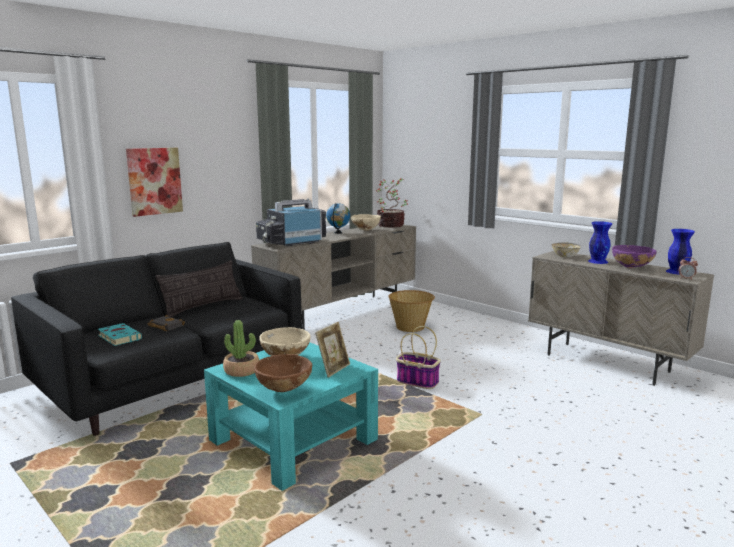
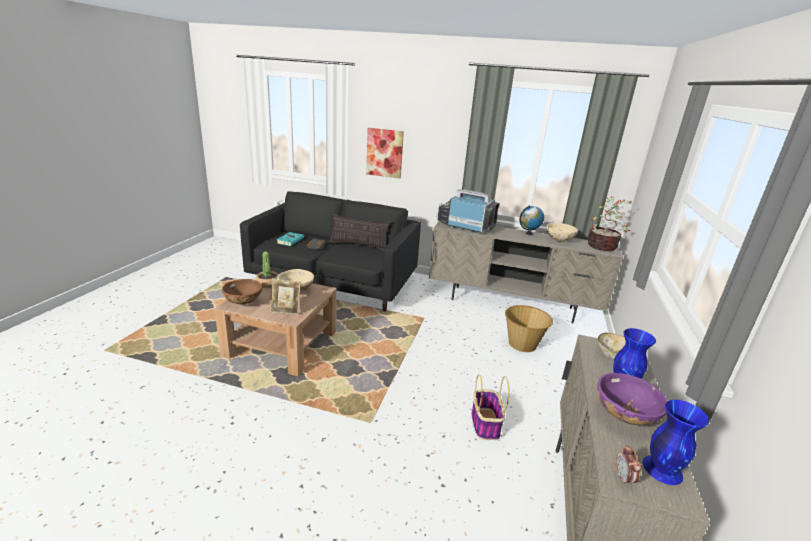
camera: 60 degrees right, 10 degrees up
(293, 440) = (282, 343): turquoise coffee table -> brown coffee table
(416, 381) = (408, 373): basket -> basket (485, 423)

